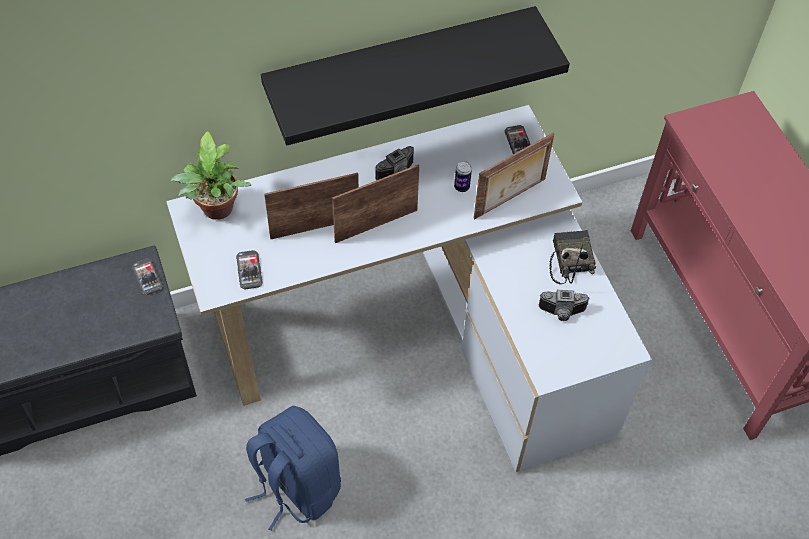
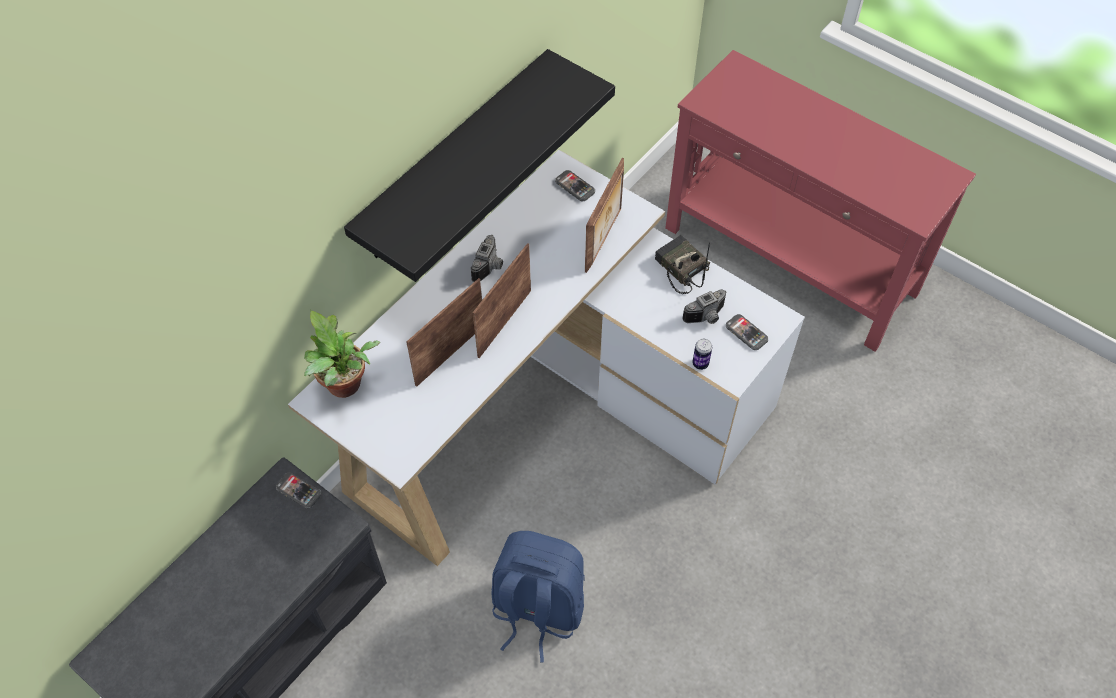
camera: 30 degrees left, 0 degrees up
(249, 270) = (418, 425): phone -> phone (746, 333)
(461, 187) = (554, 250): can -> can (700, 364)

